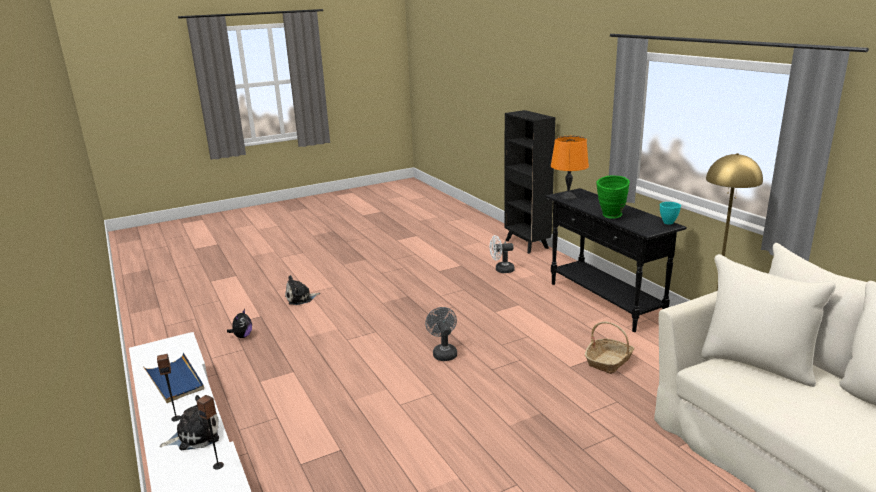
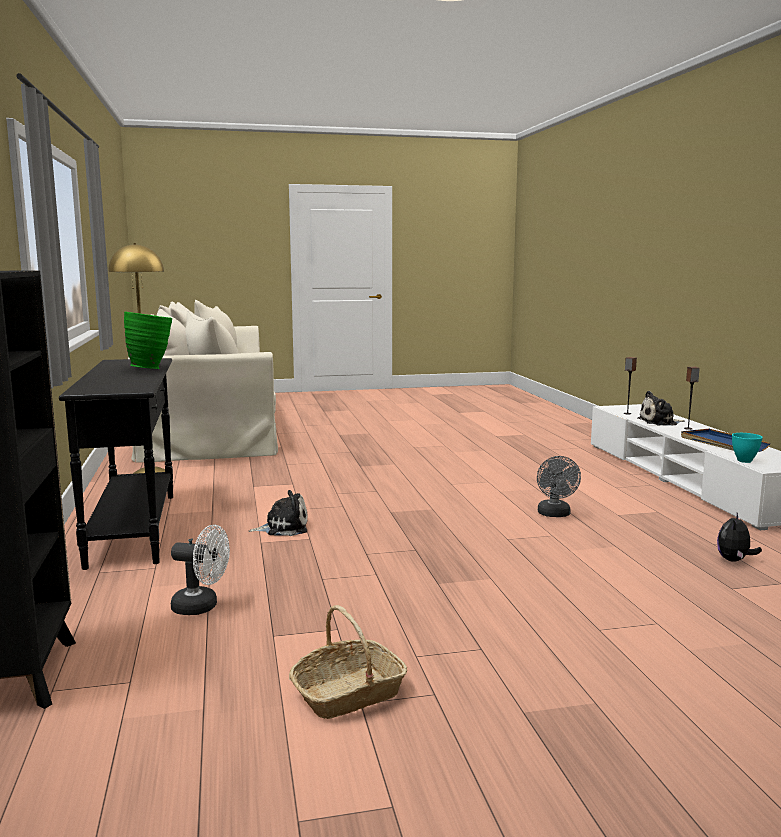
camera: 165 degrees left, 10 degrees down
(300, 298) = (669, 611): plush toy -> plush toy (283, 528)
(443, 352) = (420, 508): grey fan -> grey fan (555, 514)
(567, 197) = (130, 386): orange table lamp -> none
(609, 361) = (247, 482): basket -> basket (348, 693)
(668, 223) = (109, 361): turquoise bowl -> turquoise bowl (745, 461)

